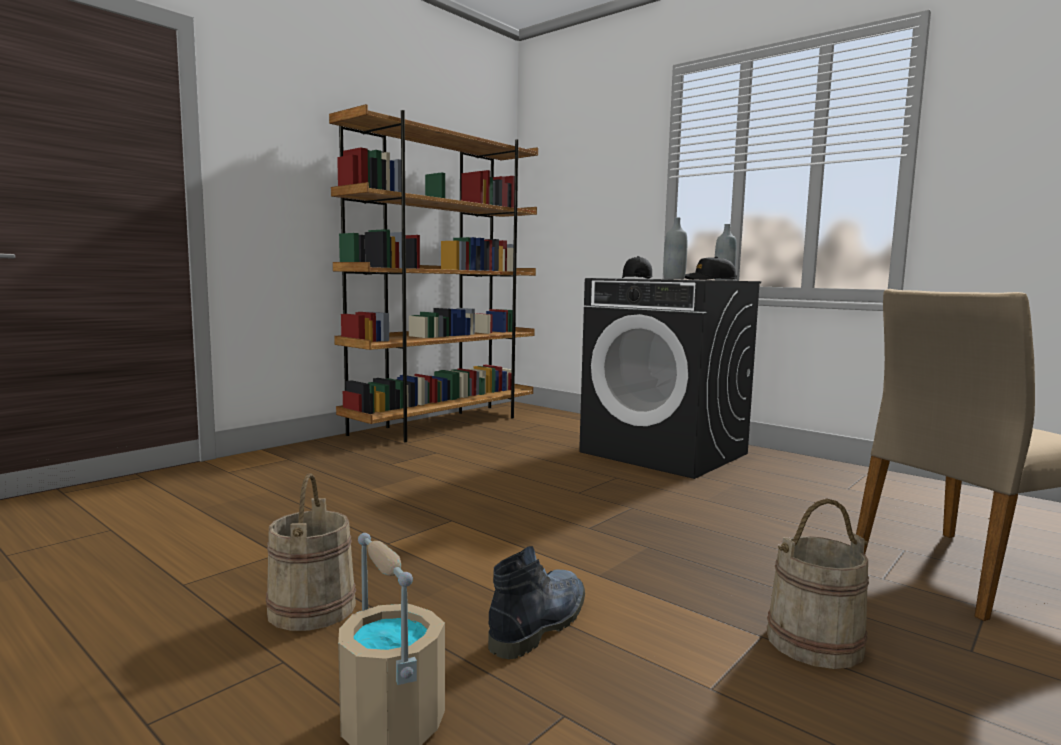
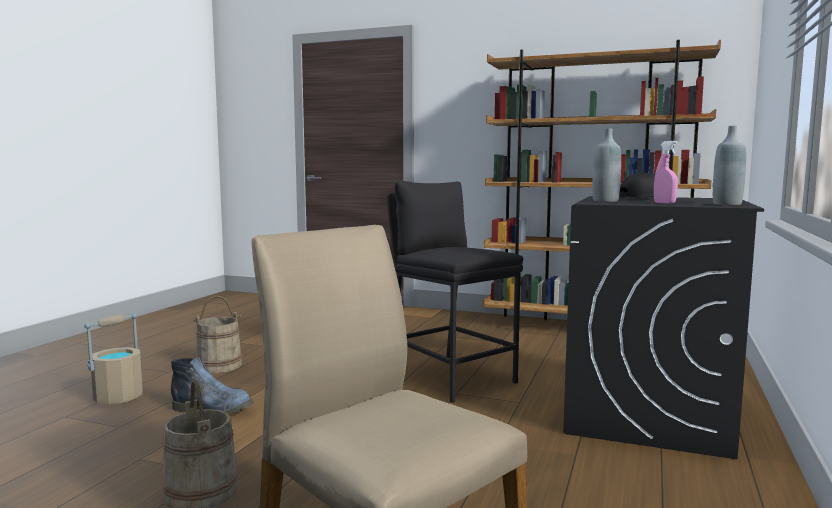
camera: 70 degrees right, 0 degrees up
(528, 487) = (451, 377): none -> black stool
(708, 279) = (664, 203): black cap -> pink spray bottle

